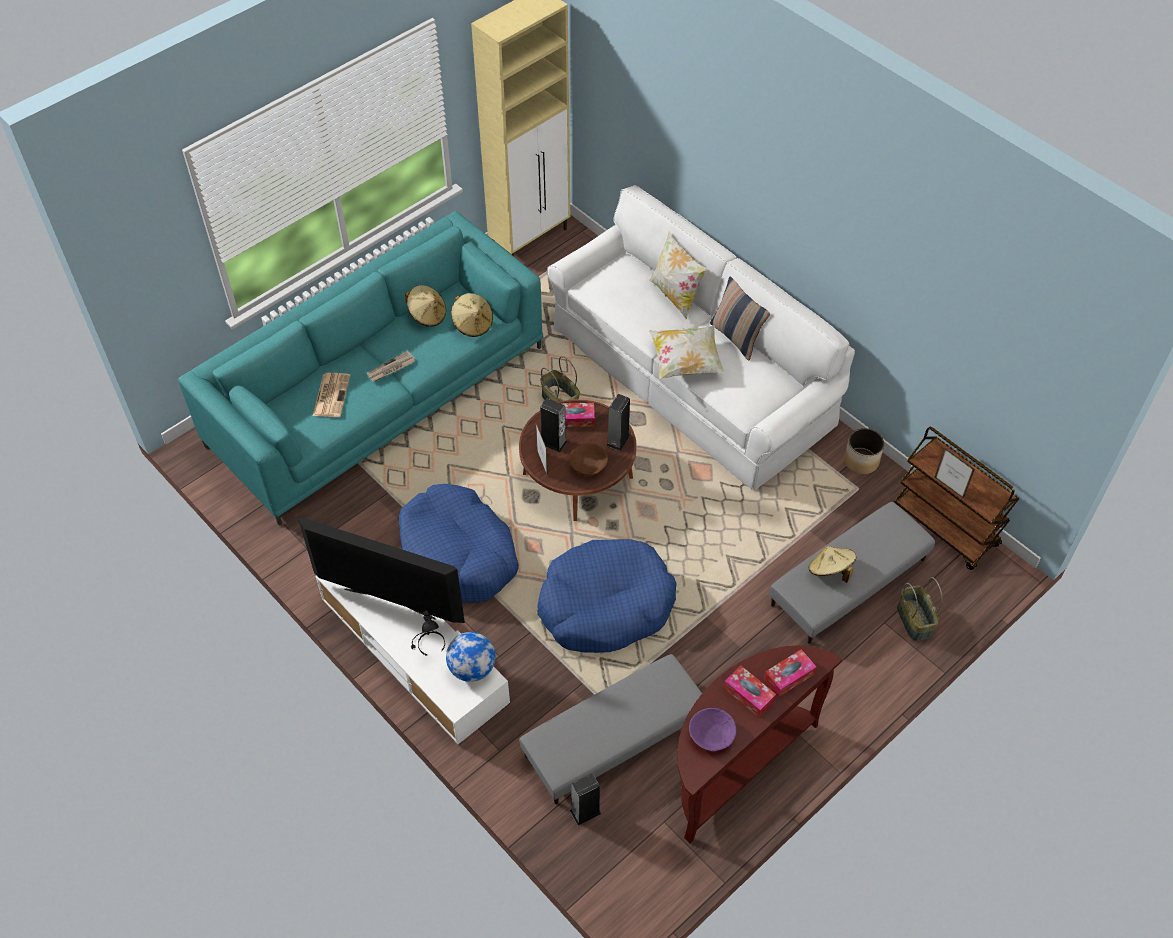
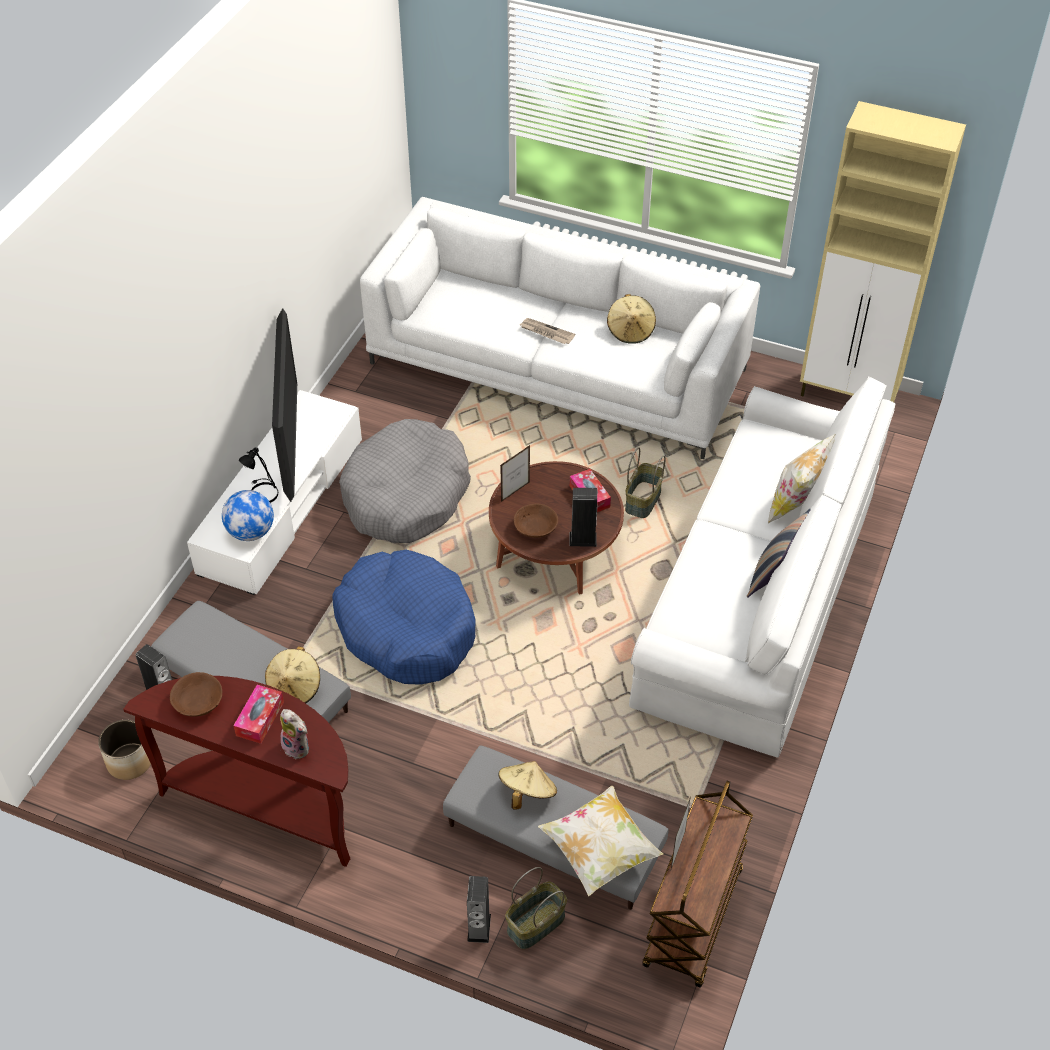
camera: 65 degrees right, 5 degrees down
(331, 395) = (487, 307): newspaper -> none
(378, 396) = (557, 367): turquoise sofa -> white sofa
(458, 554) = (406, 495): blue dog bed -> grey dog bed
(473, 324) = (643, 367): beige hat -> beige hat (295, 688)
(553, 442) = (547, 491): speaker -> speaker (479, 927)
(685, 363) = (706, 545): pillow -> pillow (599, 851)
(711, 735) = (198, 702): purple bowl -> brown bowl
(789, 676) = (298, 747): tissue box -> plush toy
(861, 461) = (740, 800): planter -> planter (129, 762)

